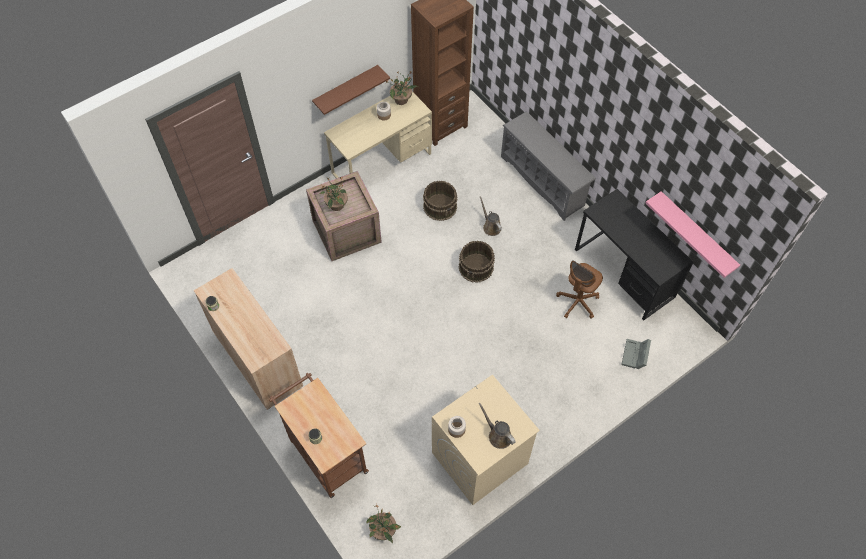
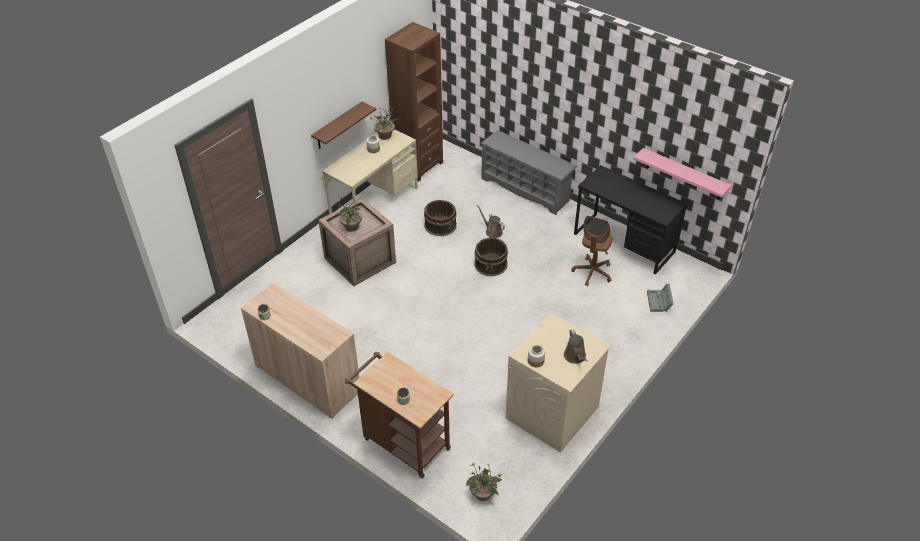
camera: 15 degrees left, 15 degrees down
(498, 435) = (575, 357): brown watering can -> brown watering can turned 135 degrees counterclockwise

